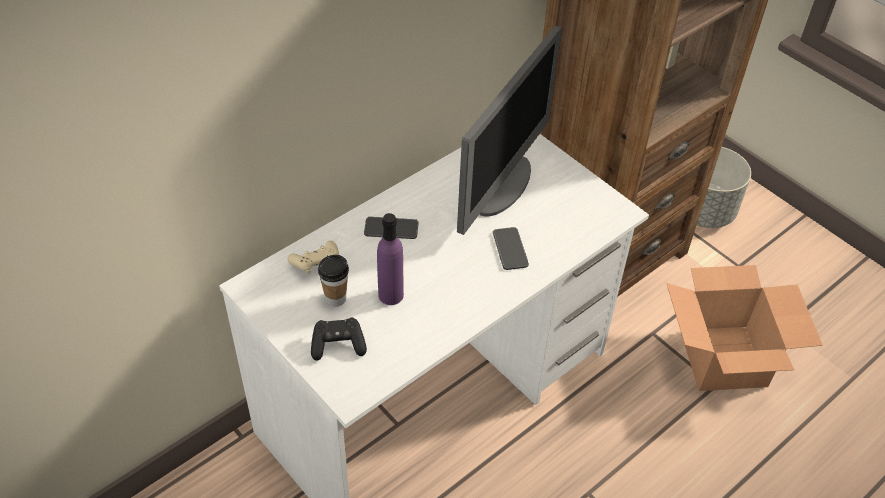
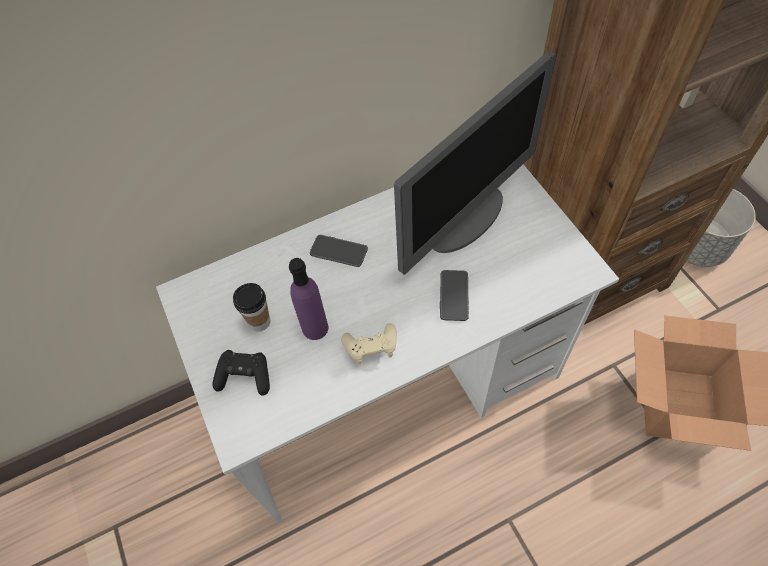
camera: 20 degrees right, 10 degrees up
(316, 264) = (253, 279): beige game controller -> beige game controller (371, 348)

